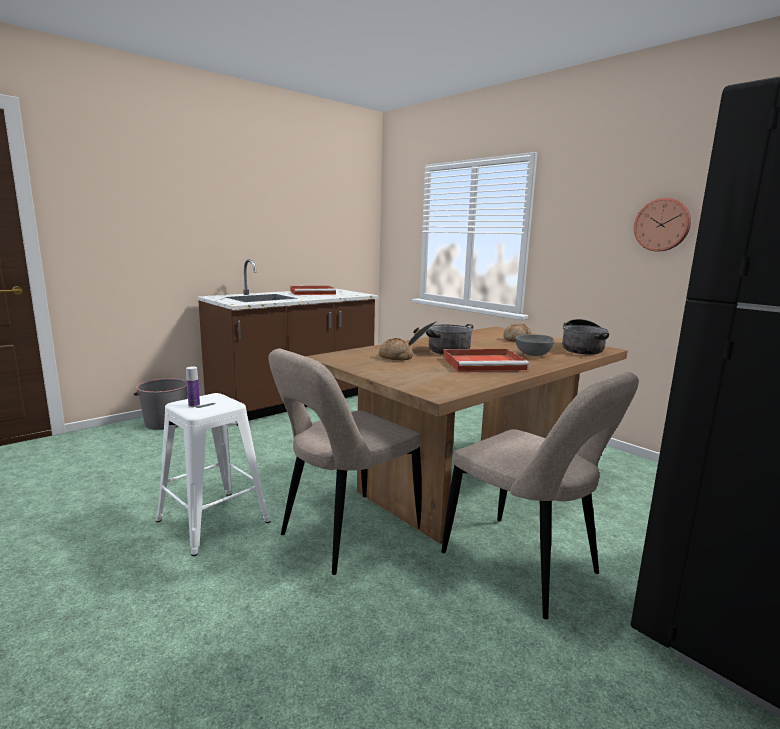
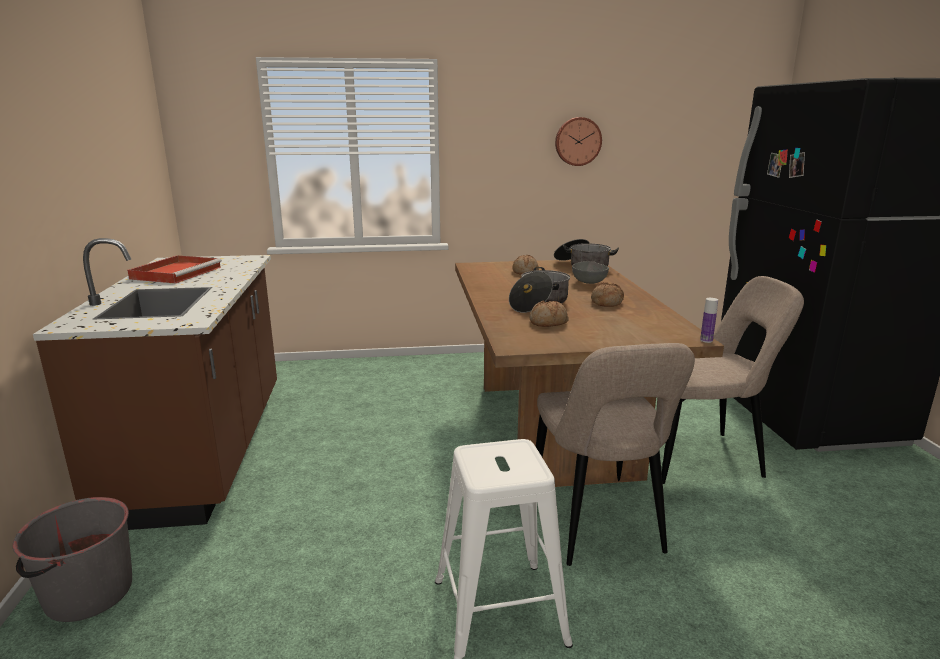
camera: 55 degrees left, 5 degrees up
(194, 405) = (497, 470): bottle -> bottle (706, 340)
(485, 364) = (606, 302): red tray -> bread

